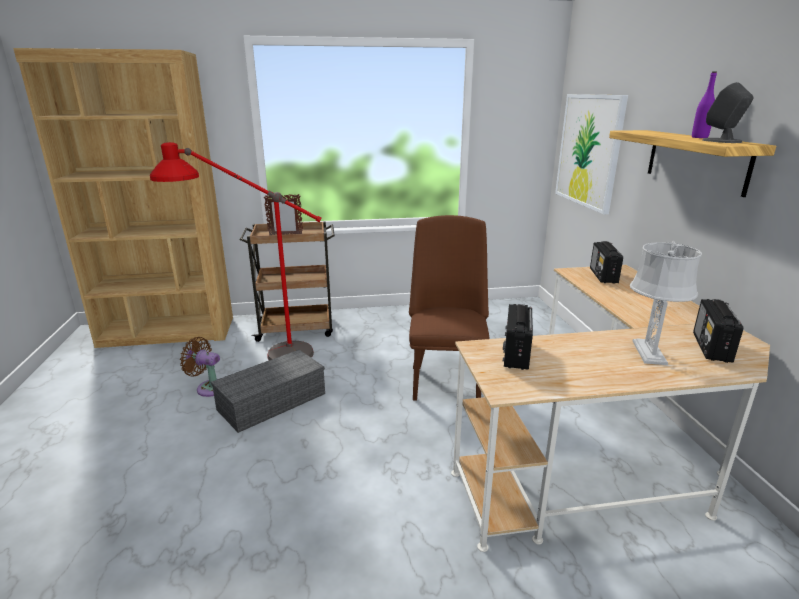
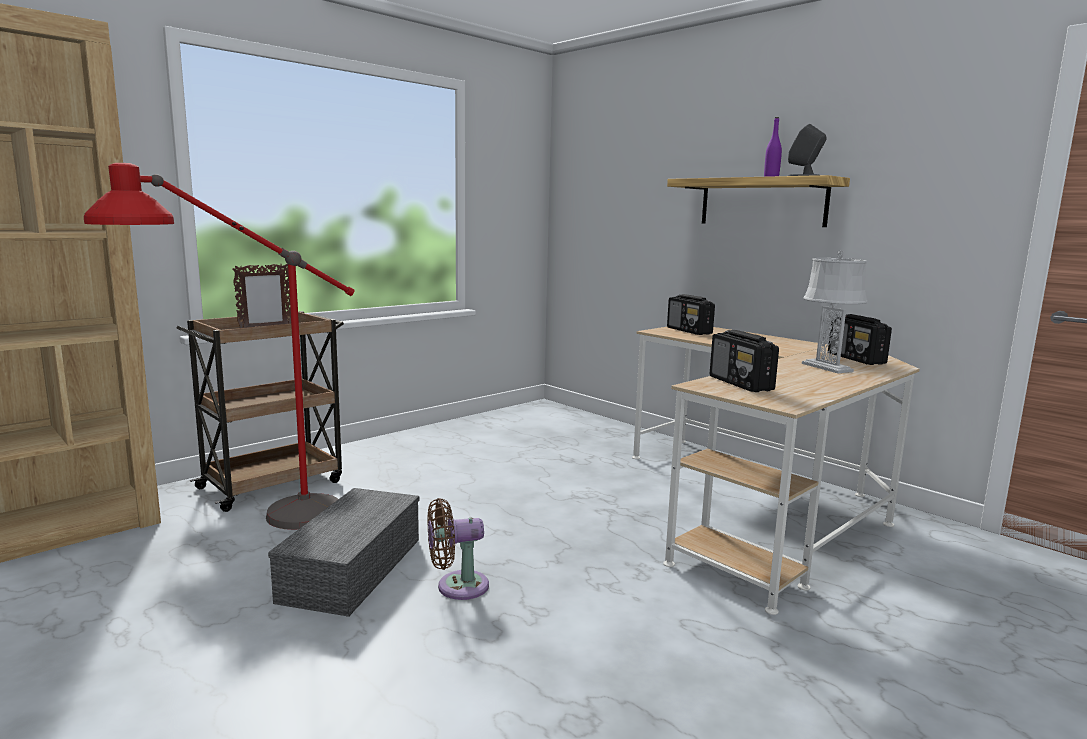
camera: 35 degrees left, 10 degrees down
(209, 387) = (219, 583): brown fan -> brown fan (457, 586)
(445, 380) = (547, 489): brown chair -> none
(589, 151) = (608, 212): picture -> none

